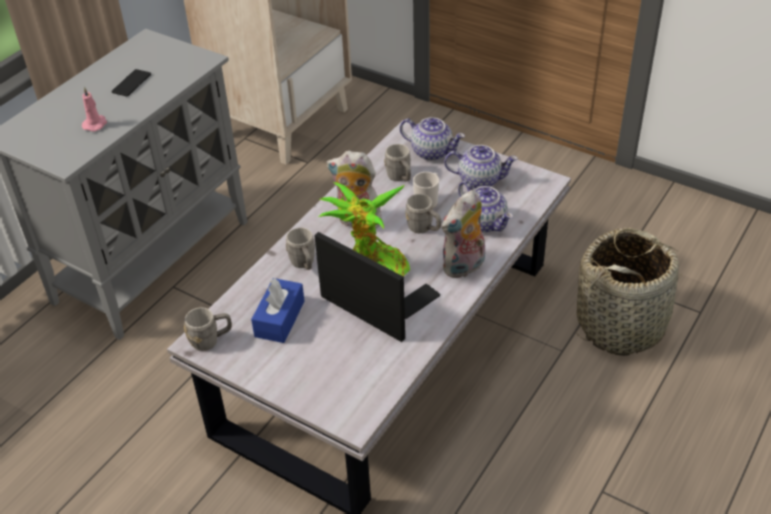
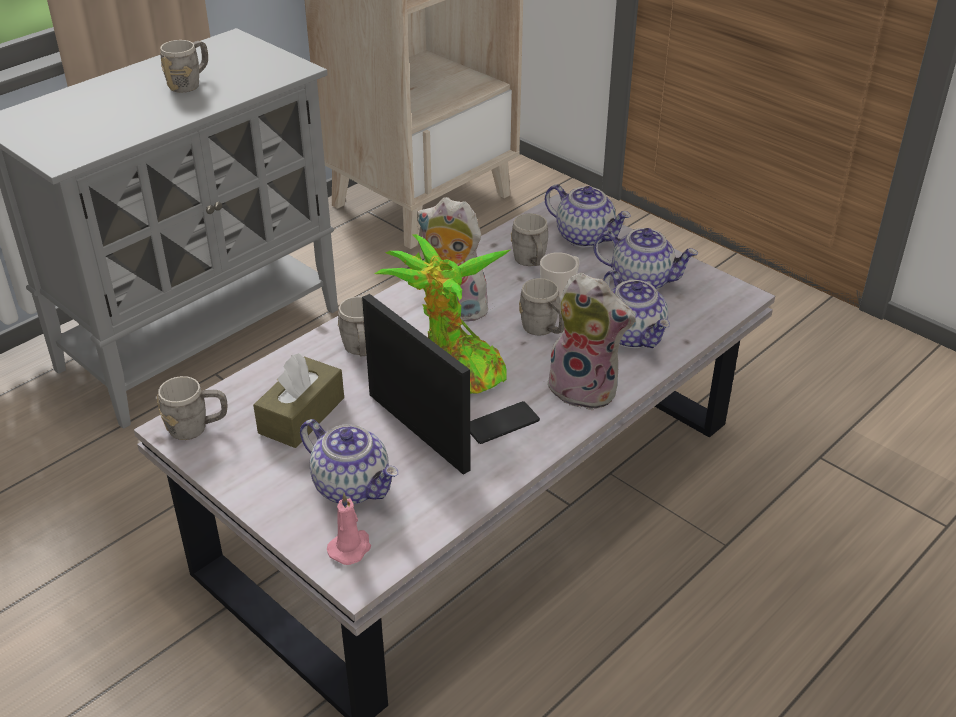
camera: 10 degrees right, 5 degrees down
(95, 124) = (122, 122): pink candle -> pink candle (351, 547)
(131, 83) = (190, 83): phone -> grey mug
(279, 319) = (301, 415): blue tissue box -> brown tissue box
(331, 363) = (353, 486): none -> teapot
(464, 267) = (586, 389): plush toy -> plush toy turned 120 degrees counterclockwise
(621, 324) = (822, 523): basket -> none

